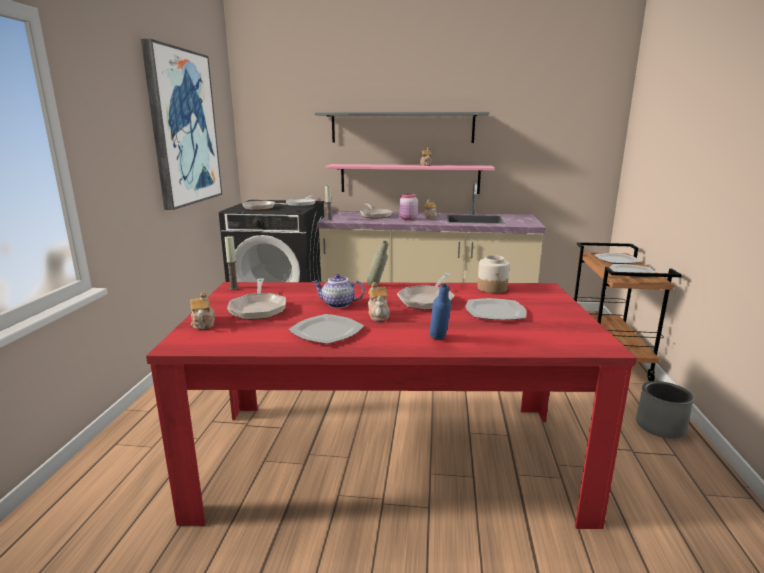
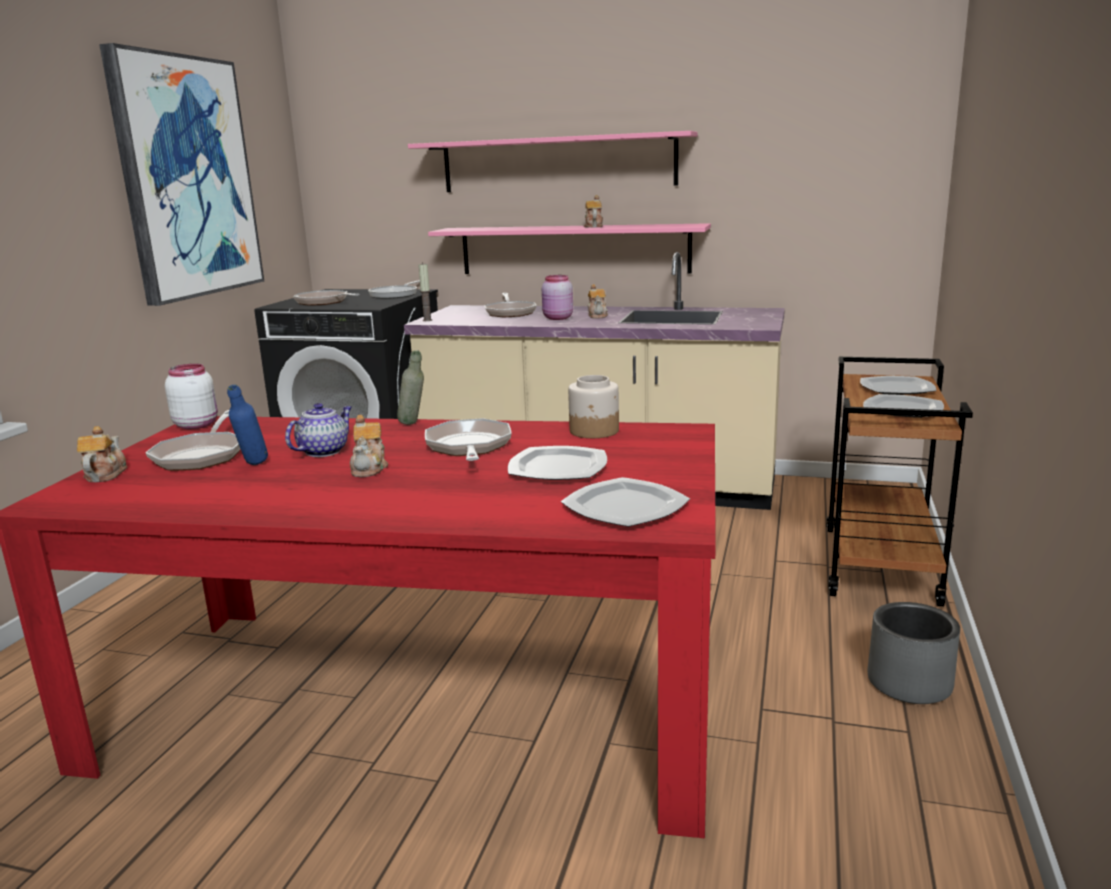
camera: 10 degrees right, 0 degrees up
(233, 288) = (196, 425): candle -> white jar
(326, 332) = (266, 491): plate -> plate (625, 507)
(337, 304) = (324, 451): teapot -> teapot turned 105 degrees clockwise
(402, 127) = (557, 163): grey shelf -> pink shelf
(427, 300) = (469, 447): frying pan -> frying pan turned 135 degrees clockwise
(439, 341) = (421, 509): blue bottle -> blue bottle (253, 466)

